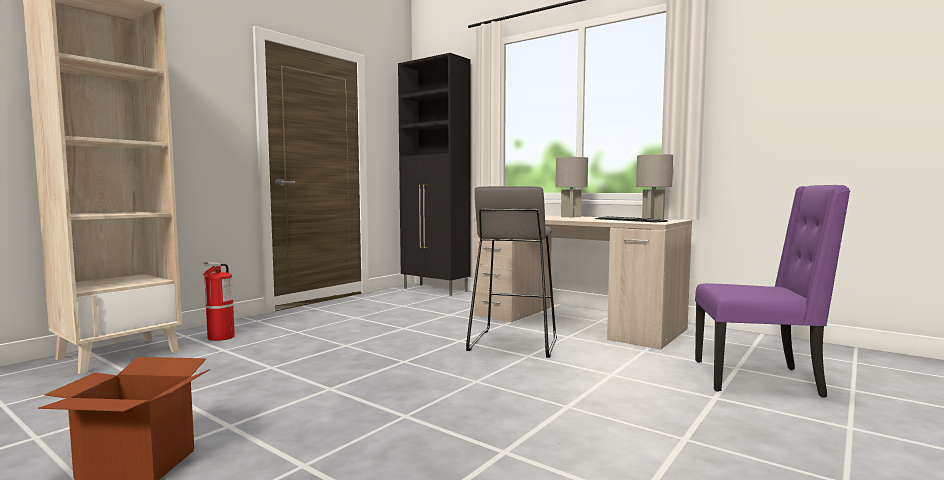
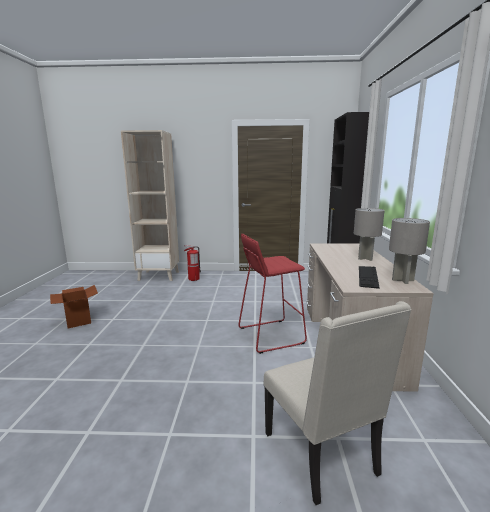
camera: 55 degrees right, 10 degrees up
(513, 343) = (270, 335): grey stool -> red stool
(758, 378) = (322, 454): purple chair -> beige chair

